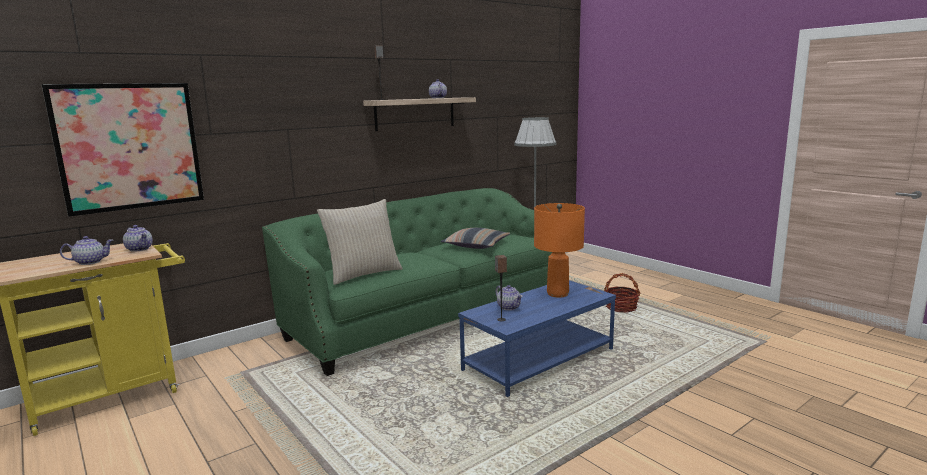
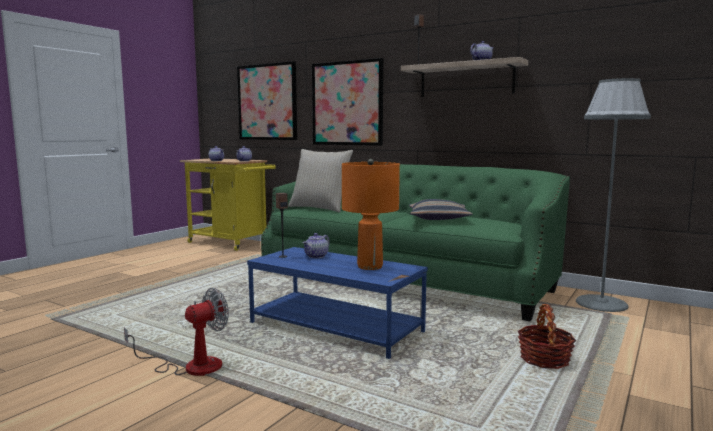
camera: 70 degrees right, 5 degrees down
(283, 142) = (347, 103): none -> picture
(608, 432) = (191, 366): none -> fan

